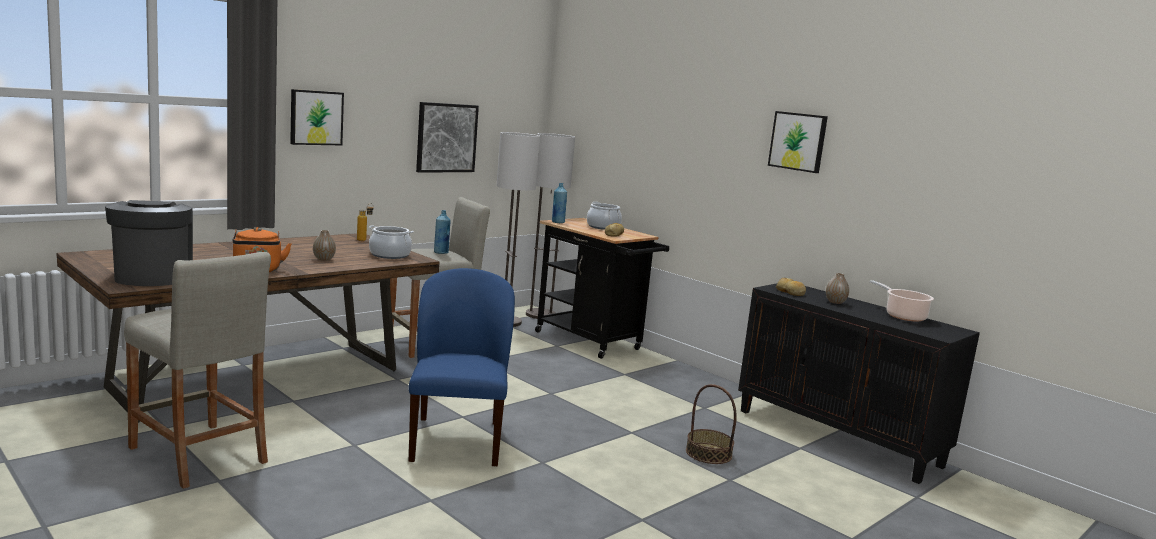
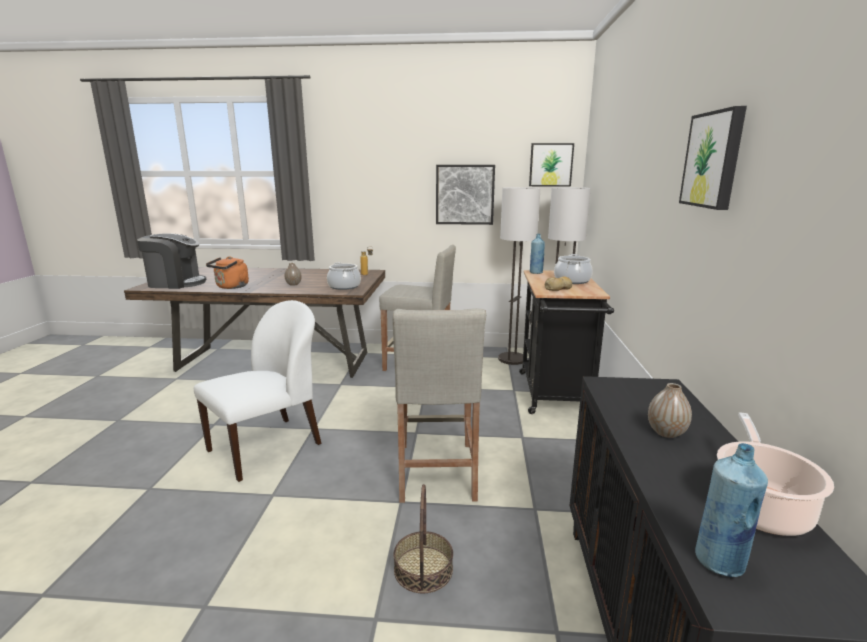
camera: 50 degrees right, 5 degrees up
(152, 276) = (176, 283): coffee machine -> coffee machine turned 60 degrees clockwise
(198, 455) = (148, 400): beige stool -> beige stool (436, 471)
(316, 117) = (347, 181): picture -> picture (550, 165)
(441, 253) = (417, 290): blue bottle -> blue bottle (719, 562)
(457, 440) = (267, 447): blue chair -> white chair
(790, 292) = (625, 396): bread -> none

